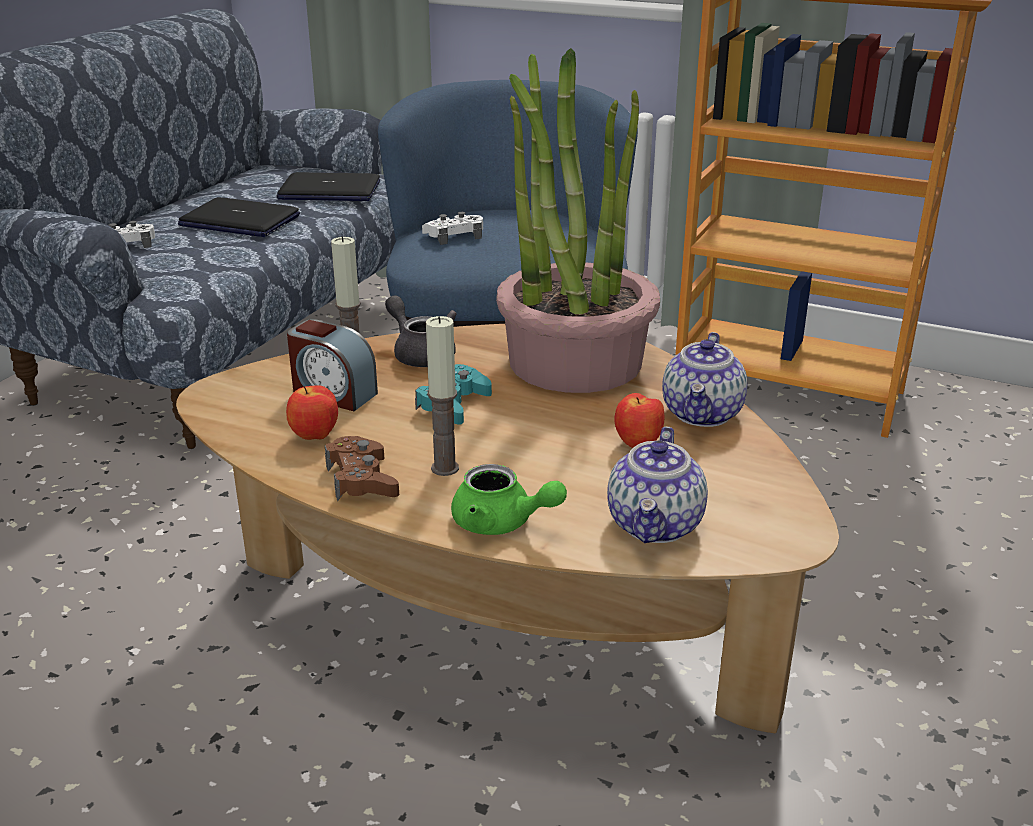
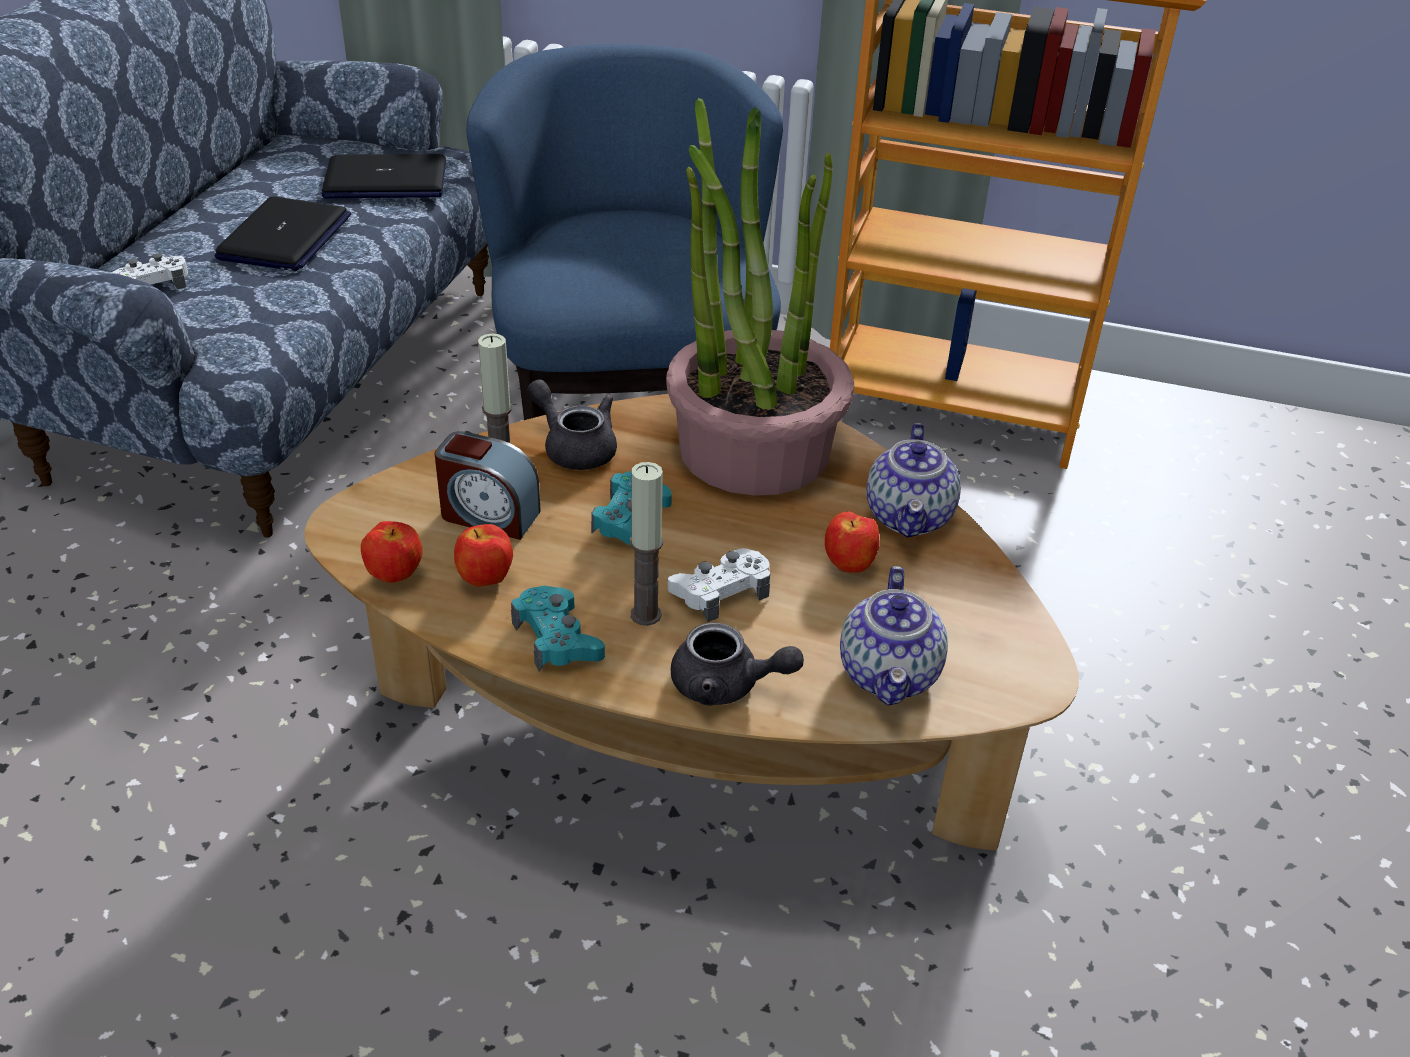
camera: 10 degrees left, 10 degrees up
(239, 221) = (285, 237): laptop -> laptop turned 90 degrees counterclockwise
(240, 429) = (395, 575): none -> apple
(361, 480) = (557, 638): brown game controller -> turquoise game controller
(454, 236) = (568, 260): white game controller -> white game controller (721, 591)
(501, 523) = (726, 686): green teapot -> grey teapot

